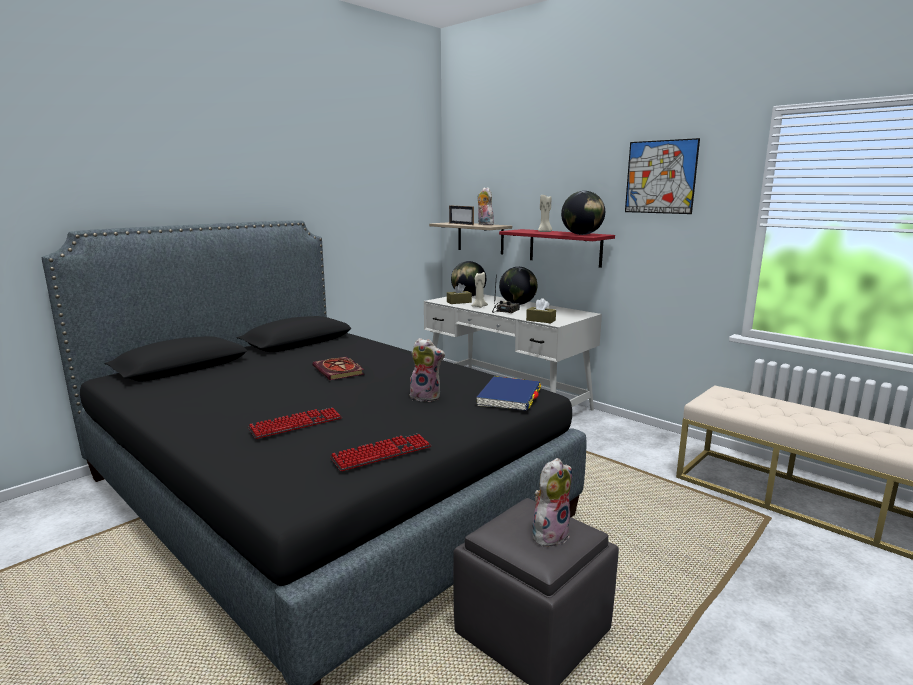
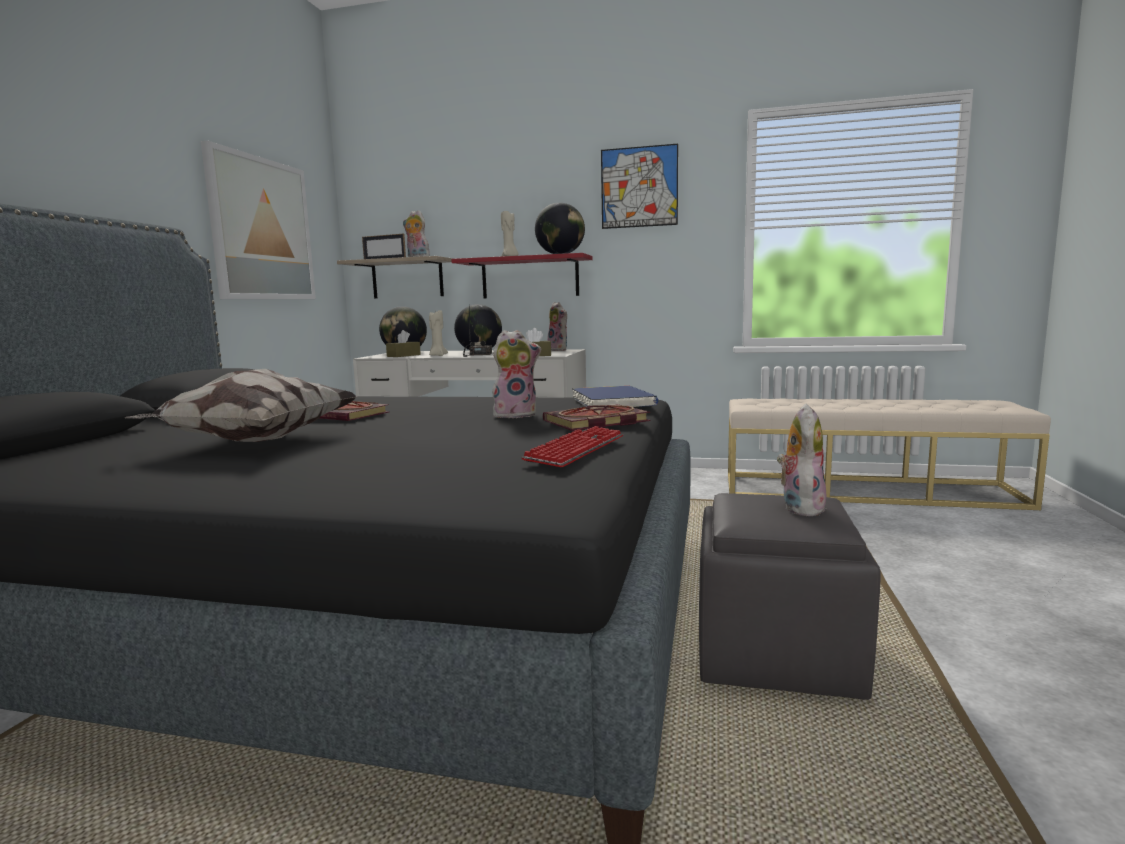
camera: 30 degrees left, 5 degrees down
(261, 391) = (253, 441): none -> pillow
(296, 424) = (393, 450): keyboard -> none
(371, 207) = (261, 229): none -> picture
(452, 421) = (595, 422): none -> book
(577, 312) = (559, 350): none -> plush toy

